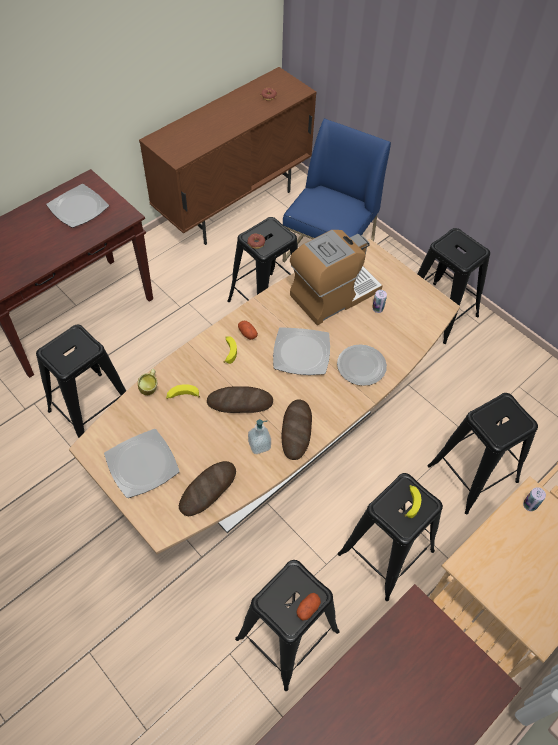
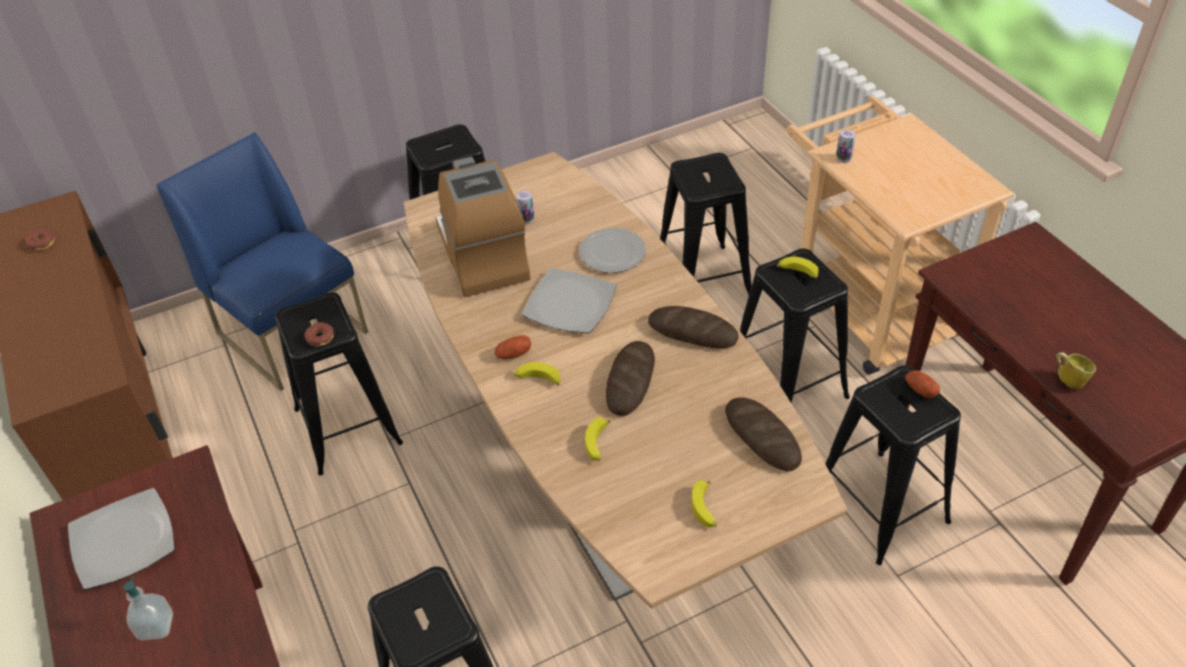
camera: 70 degrees left, 10 degrees down
(142, 465) = (705, 509): plate -> banana
(150, 388) = (571, 482): mug -> mug (1068, 379)
(259, 445) = (705, 372): soap dispenser -> soap dispenser (156, 626)

